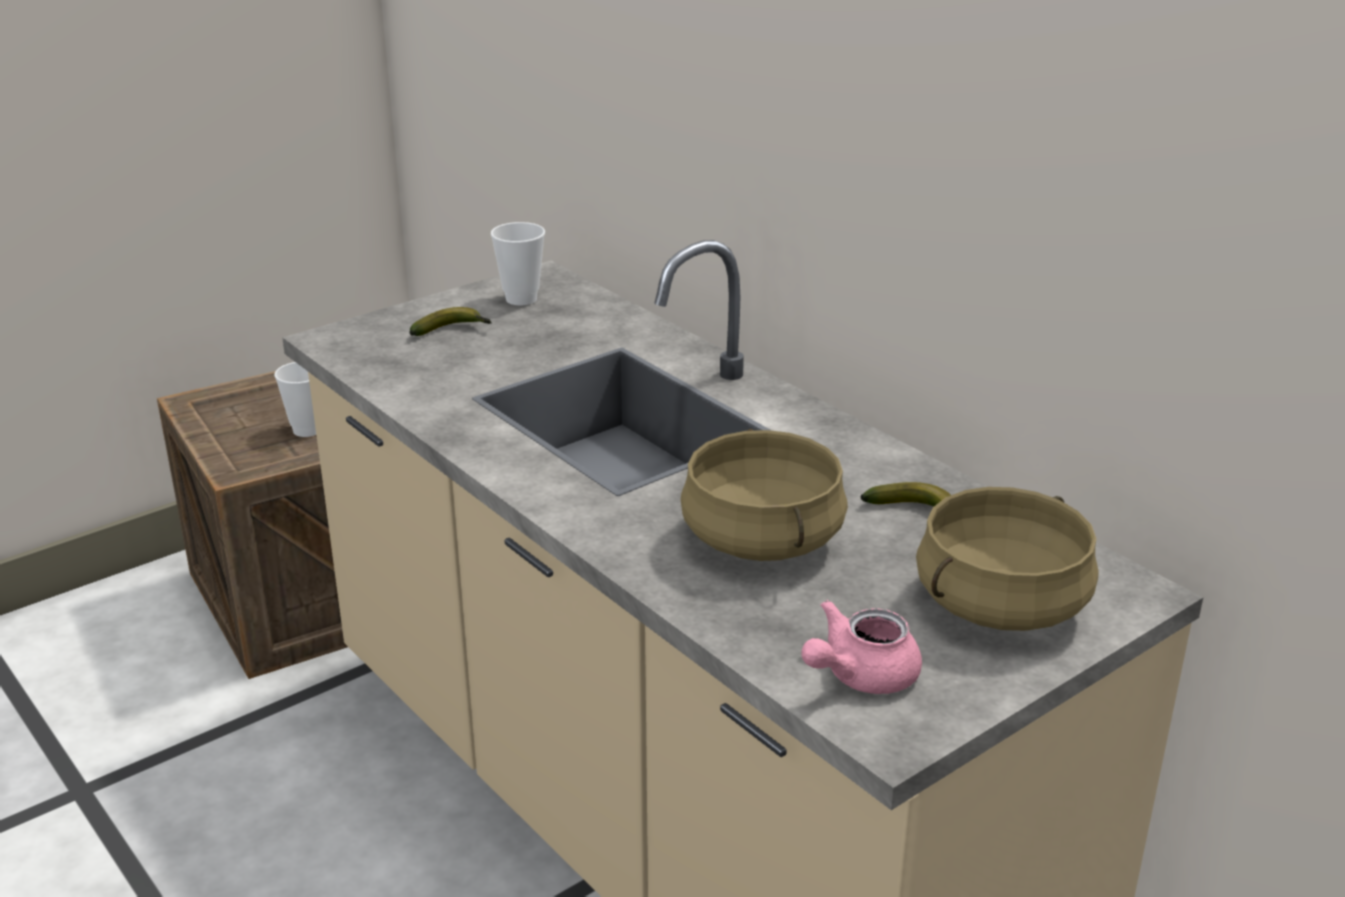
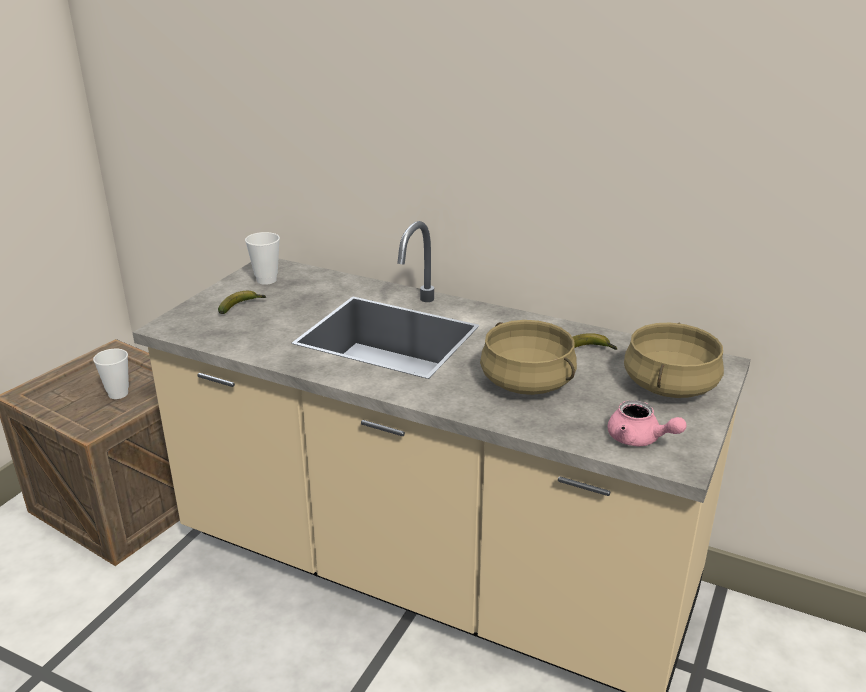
camera: 25 degrees left, 0 degrees up
(859, 676) = (639, 439): pink teapot -> pink teapot turned 75 degrees counterclockwise

